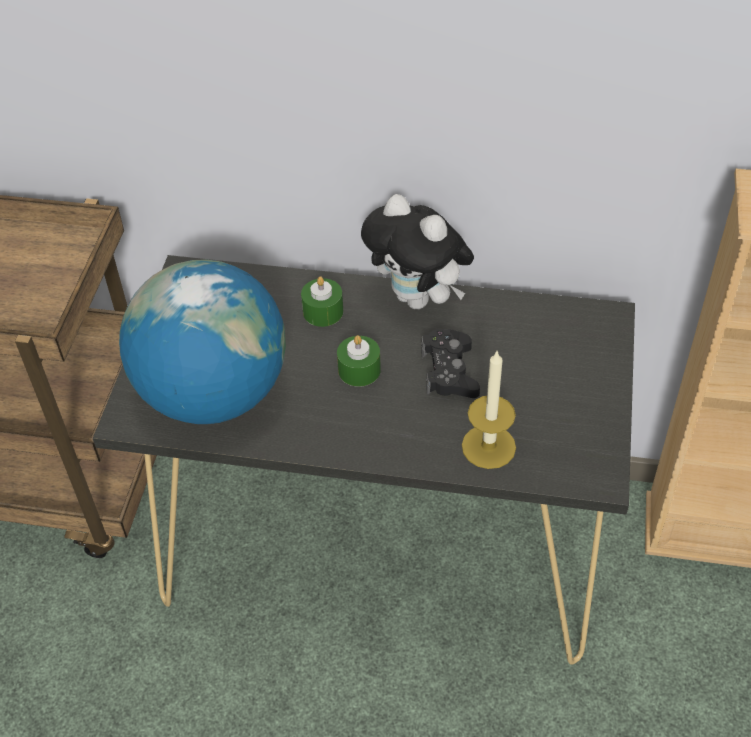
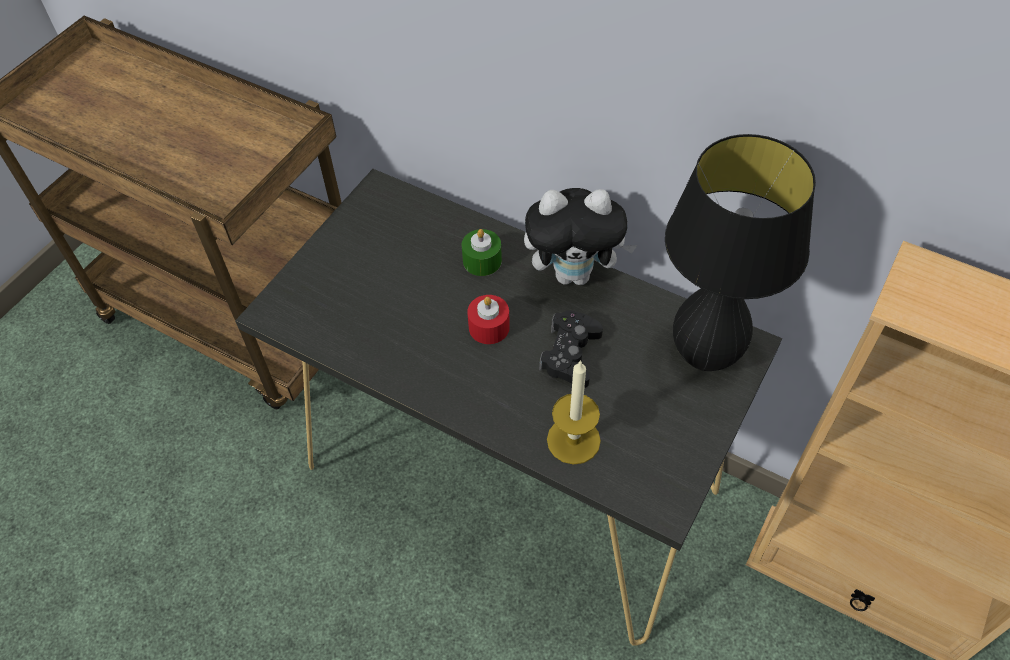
camera: 20 degrees right, 5 degrees up
(213, 393) = (352, 310): globe -> none
(359, 370) = (489, 327): green candle -> red candle
(419, 299) = (575, 274): plush toy -> plush toy turned 60 degrees counterclockwise
(573, 338) = (704, 356): none -> black table lamp

